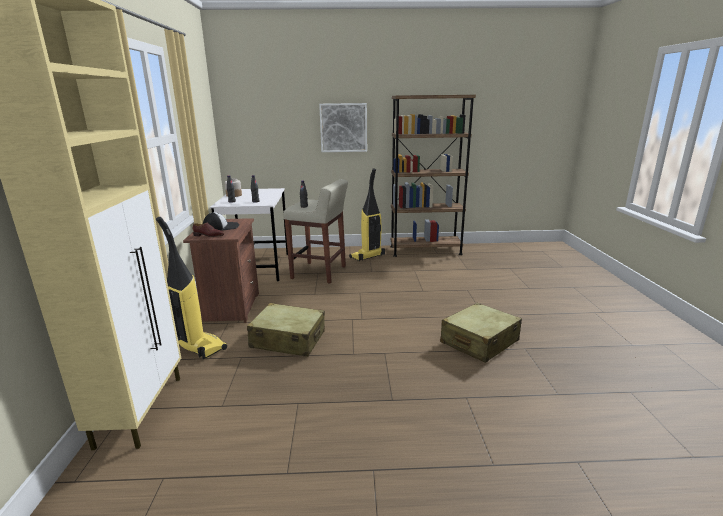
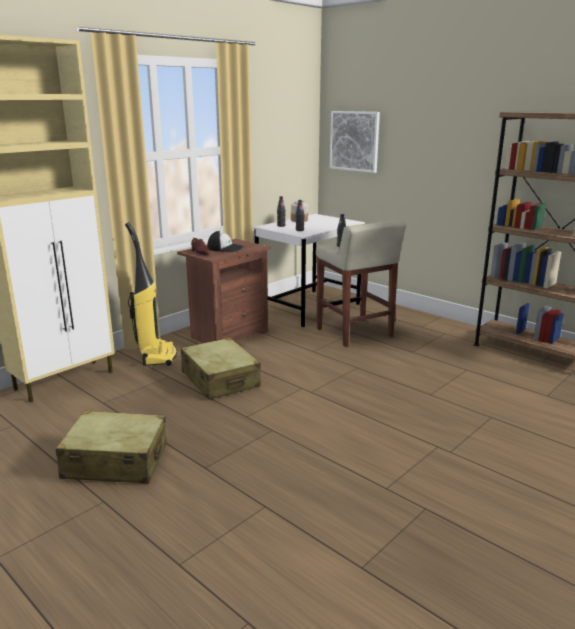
camera: 45 degrees right, 0 degrees up
(343, 127) = (453, 153): picture -> picture (354, 141)
(367, 257) = (439, 334): vacuum cleaner -> none
(479, 342) = (384, 472): beige suitcase -> beige suitcase (116, 461)

